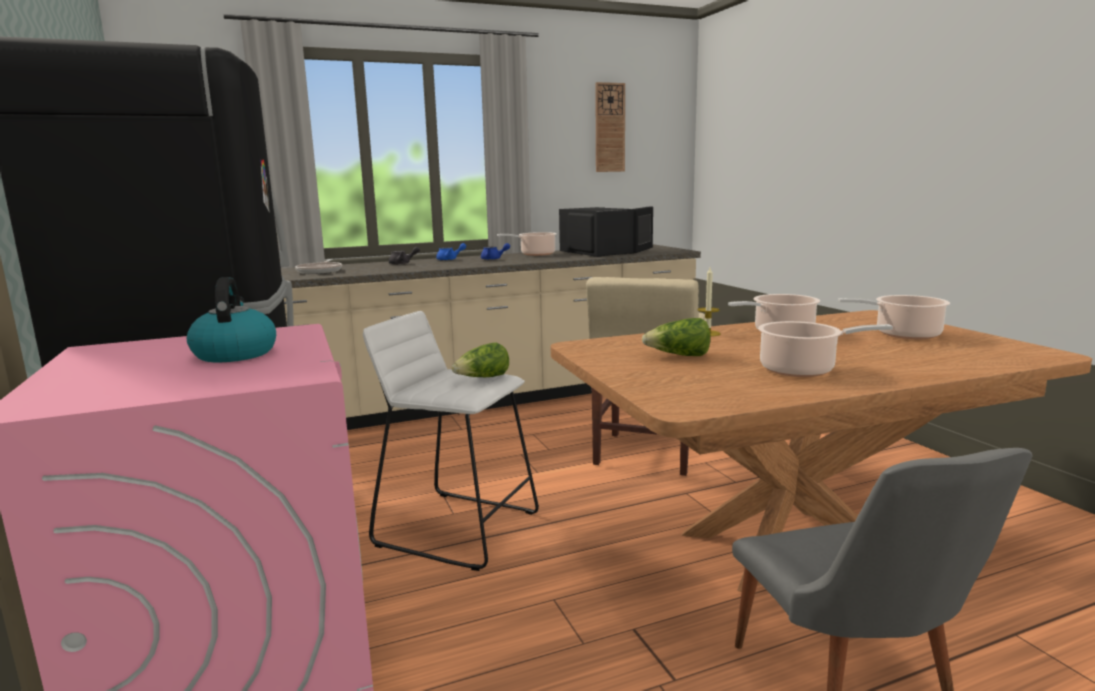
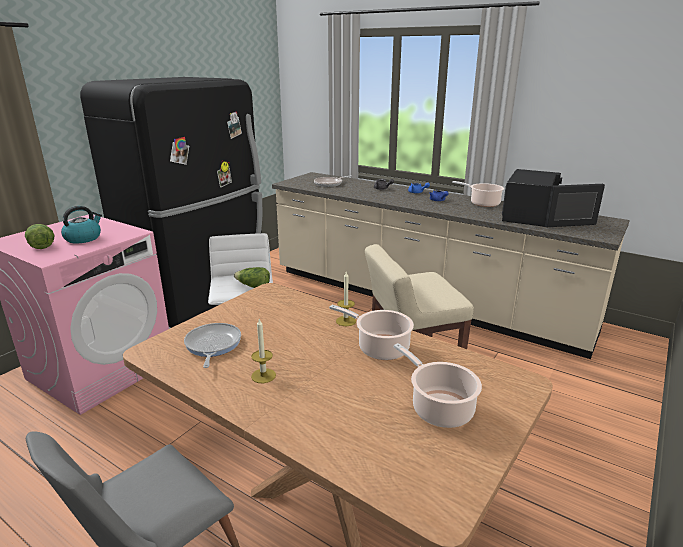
camera: 55 degrees right, 10 degrees up
(609, 128) = (615, 92): wall clock -> none
(679, 356) = (268, 325): lettuce -> lettuce (41, 245)
(702, 380) = (212, 345): none -> frying pan
(802, 370) = (263, 376): cooking pot -> candle

